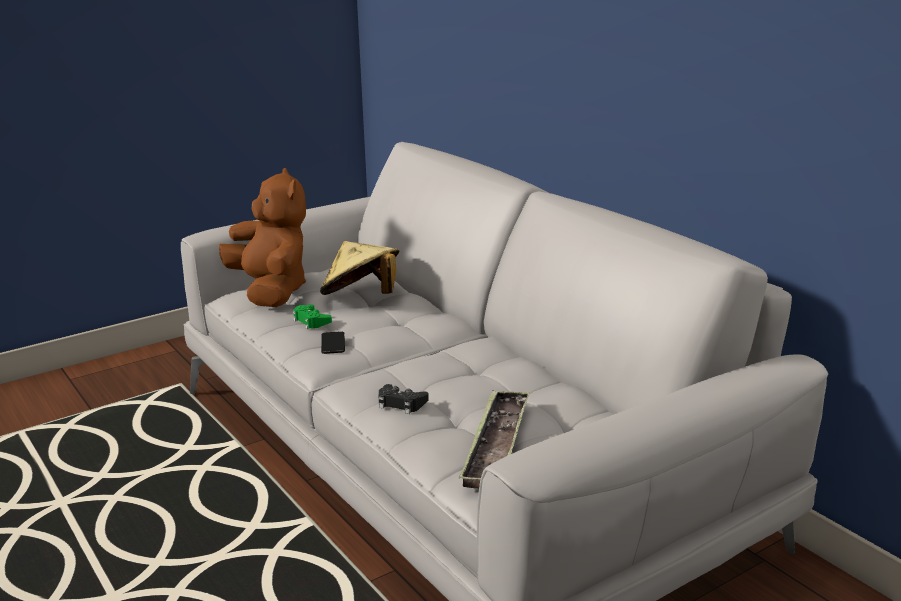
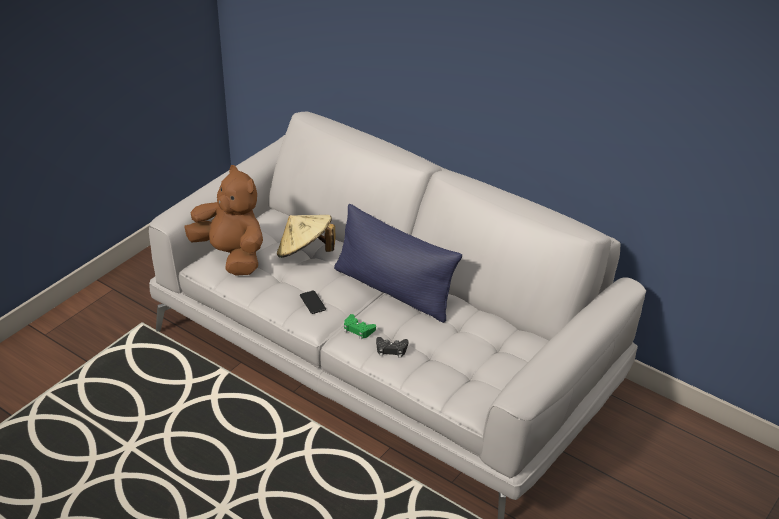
camera: 20 degrees left, 15 degrees up
(311, 321) = (283, 283): green game controller -> green game controller (358, 329)
(451, 346) = (393, 290): none -> blue pillow
(496, 445) = (467, 372): tray -> none

